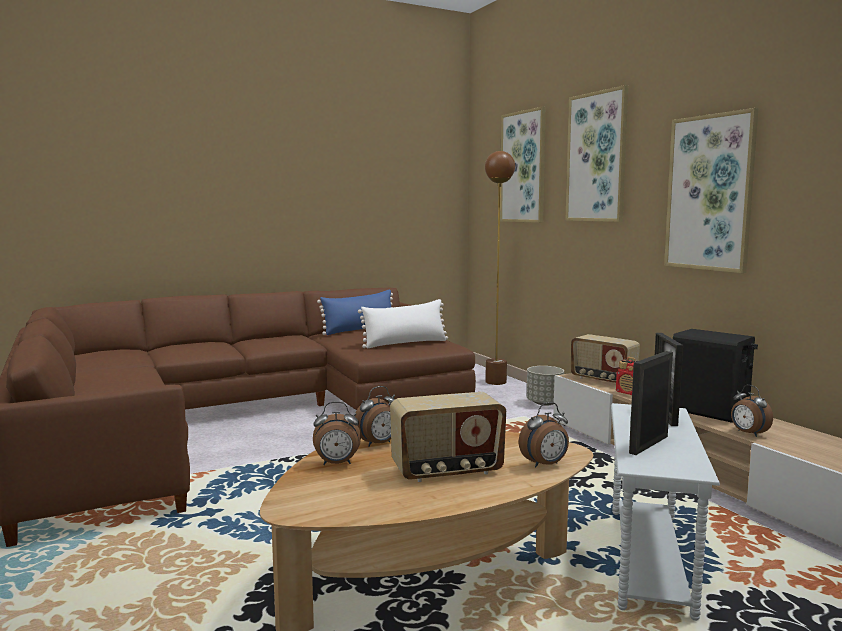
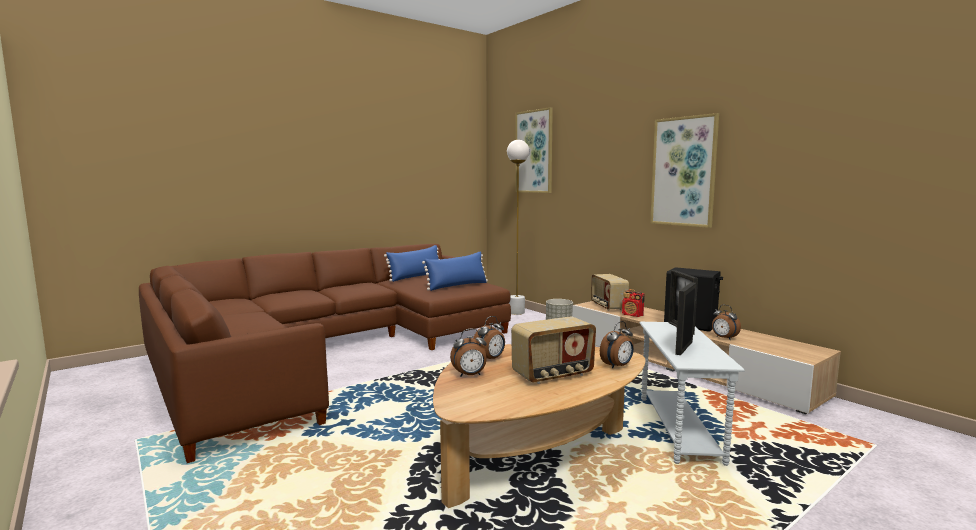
camera: 10 degrees left, 0 degrees up
(405, 343) = (457, 286): white pillow -> blue pillow
(496, 382) = (517, 312): brown floor lamp -> white floor lamp
(597, 157) = (595, 145): picture -> none
(602, 379) = (607, 306): radio -> radio turned 45 degrees clockwise

